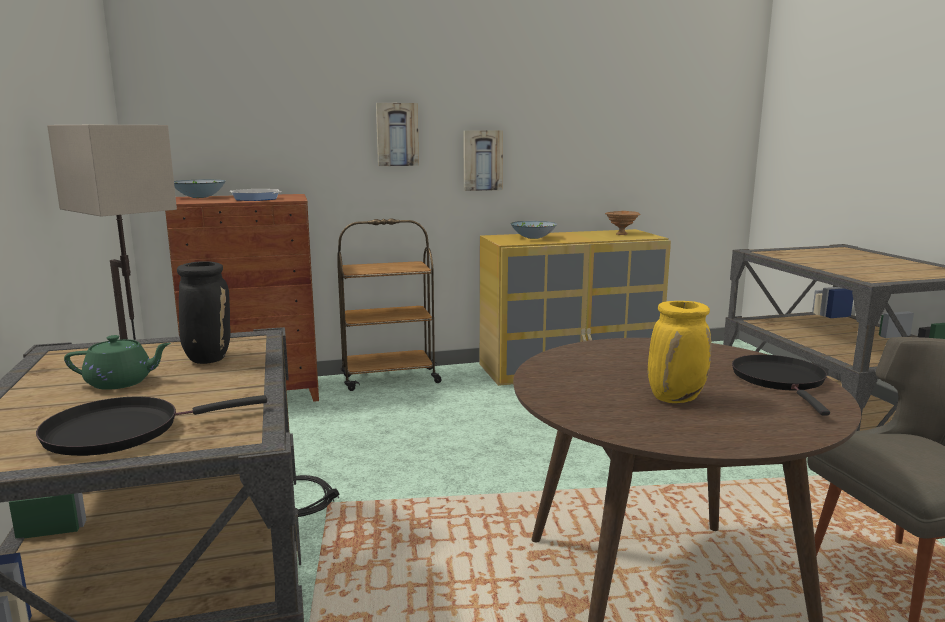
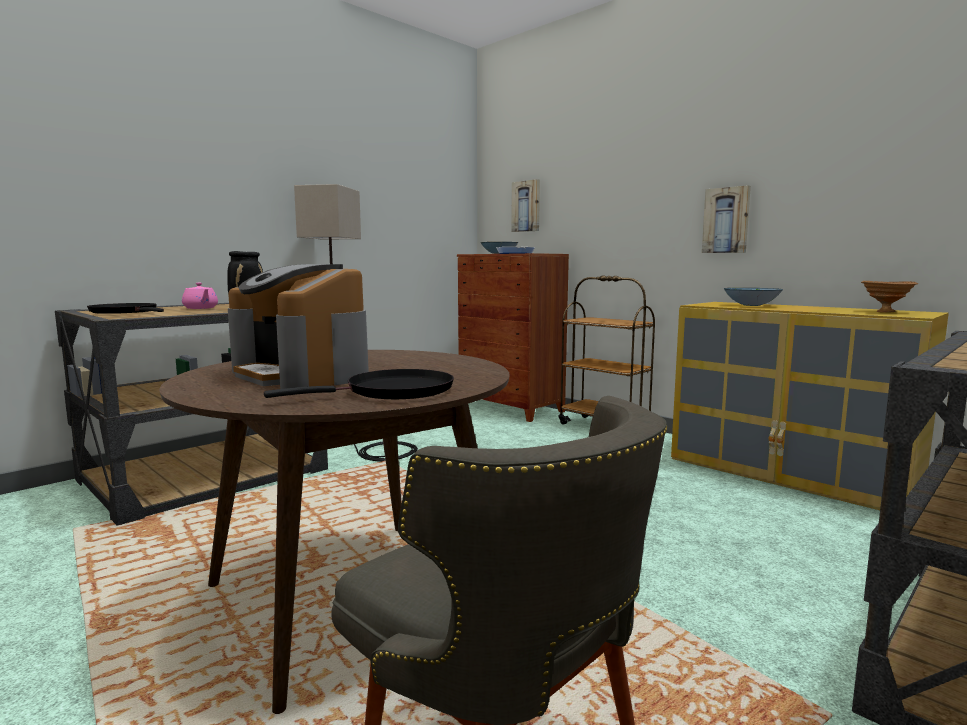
camera: 60 degrees right, 5 degrees down
(121, 382) = (201, 308): green teapot -> pink teapot
(397, 134) = (644, 199): picture -> picture (526, 206)
(676, 398) = (302, 374): yellow vase -> coffee machine

